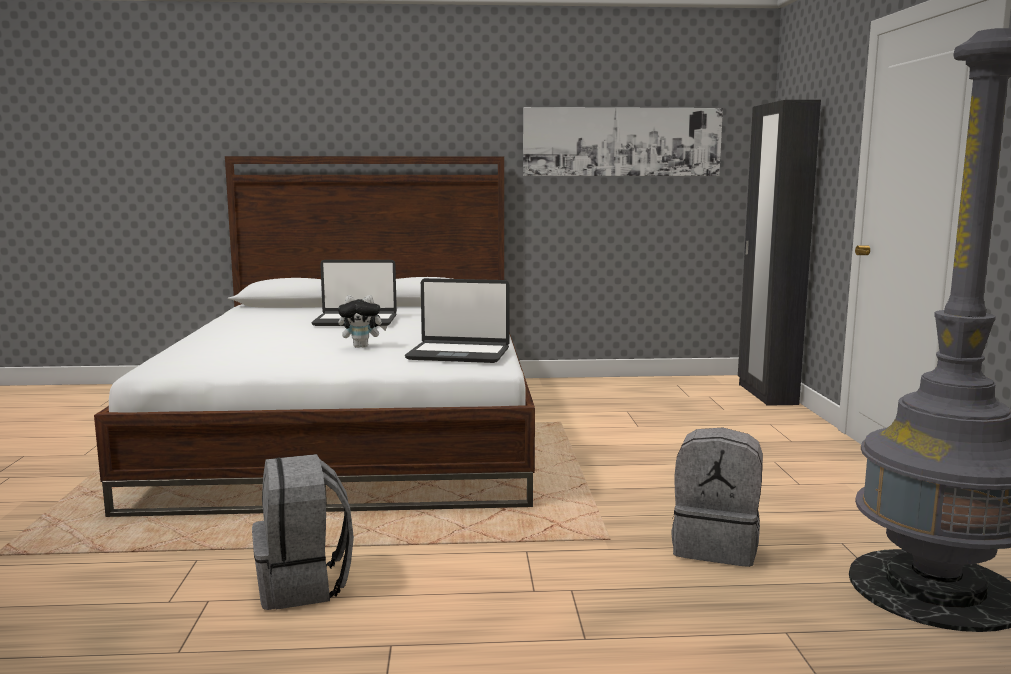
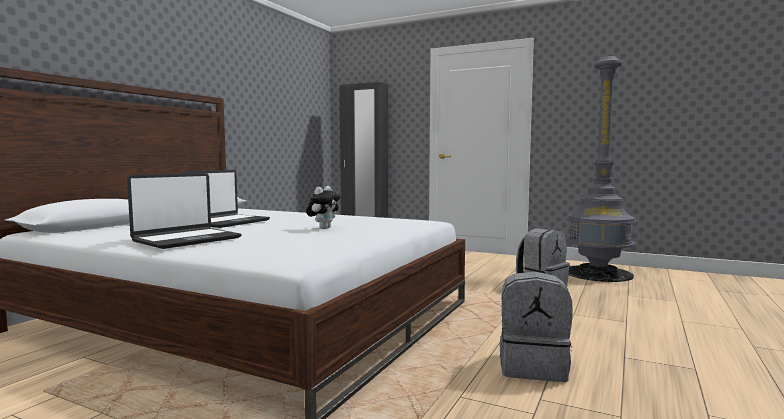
camera: 60 degrees left, 5 degrees down
(458, 354) = (390, 220): laptop -> laptop (186, 240)
(622, 142) = (275, 97): picture -> none

